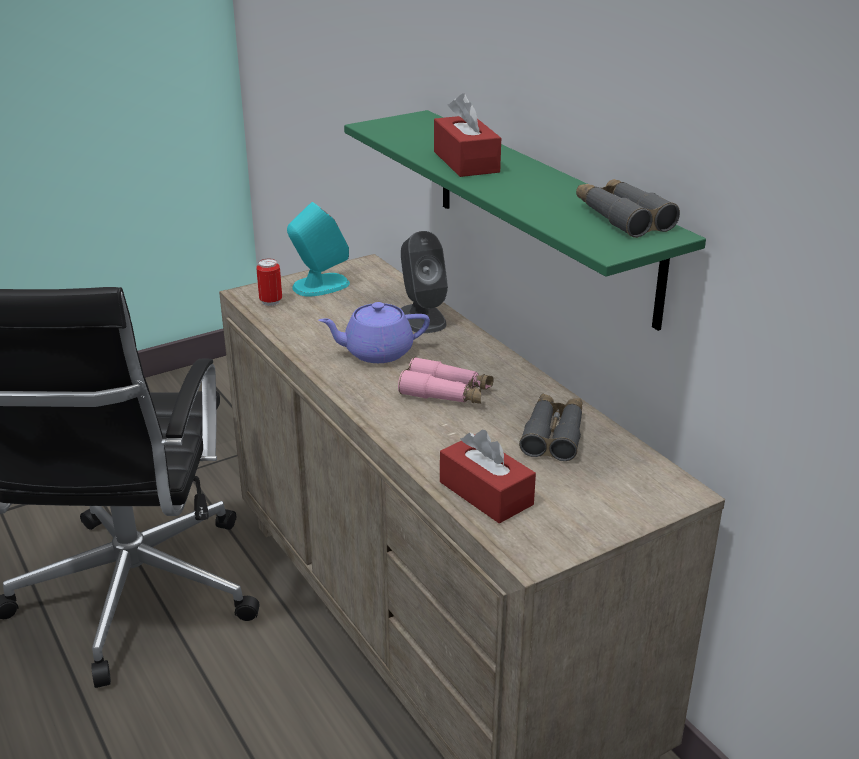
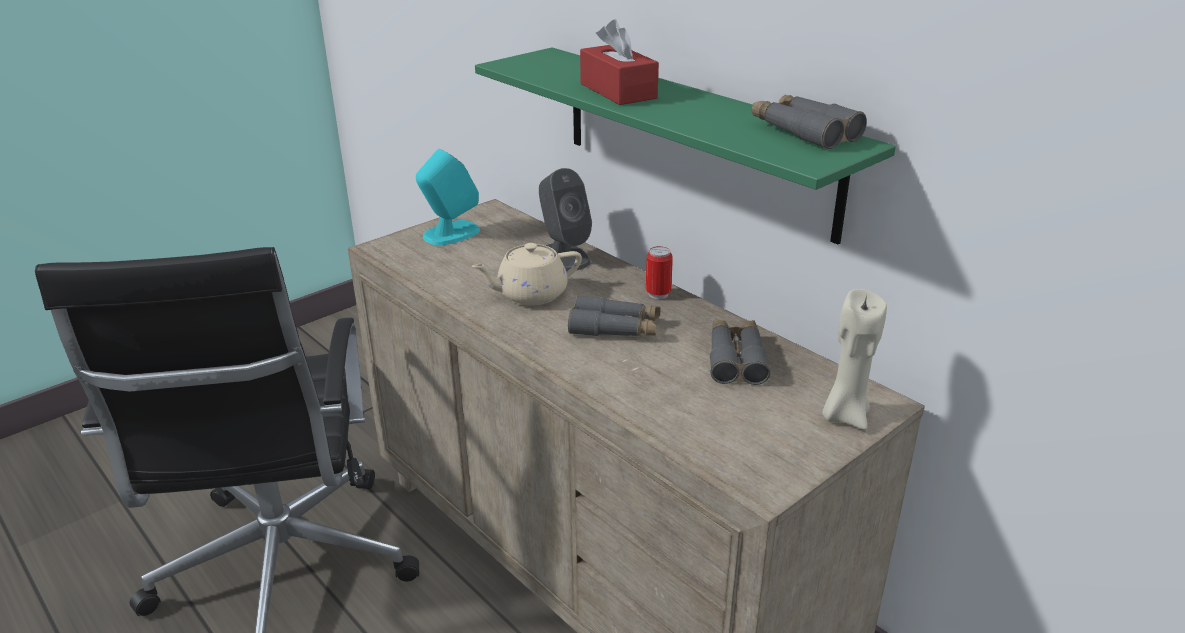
camera: 10 degrees left, 0 degrees up
(271, 302) = (405, 254): can -> can (658, 294)
(376, 352) = (530, 294): purple teapot -> beige teapot
(446, 393) = (615, 328): pink binoculars -> grey binoculars
(486, 493) = (692, 427): red tissue box -> none
(639, 499) = (844, 415): none -> beige candle

